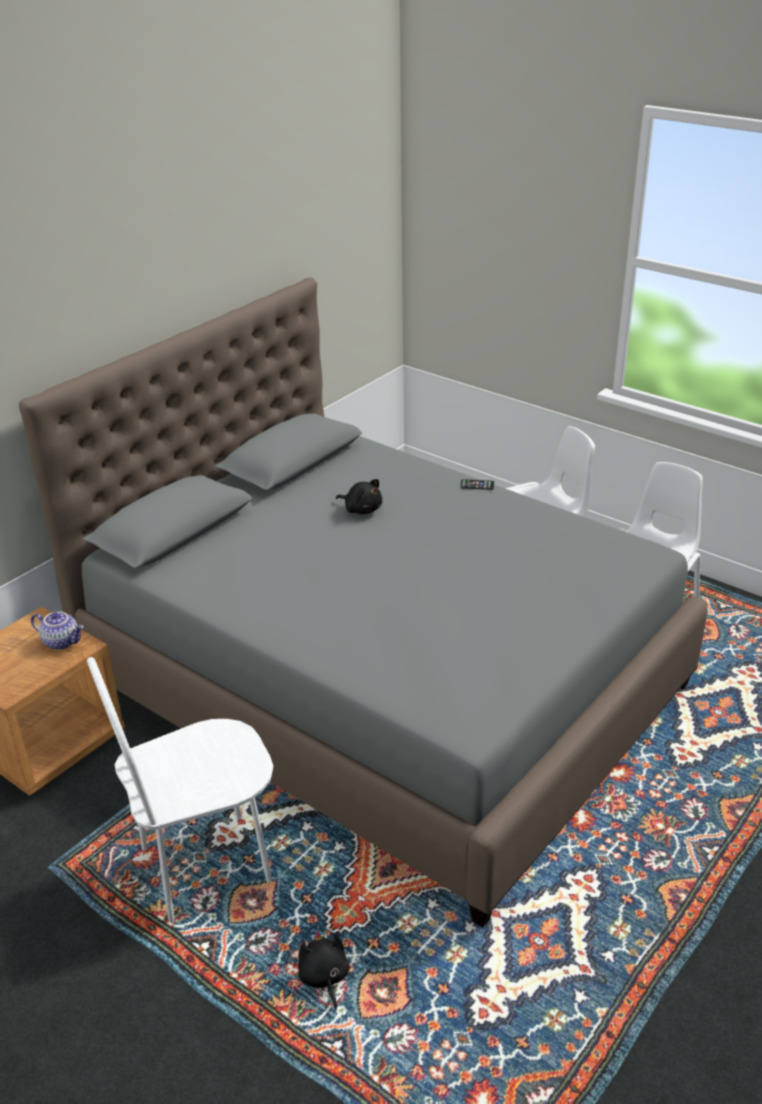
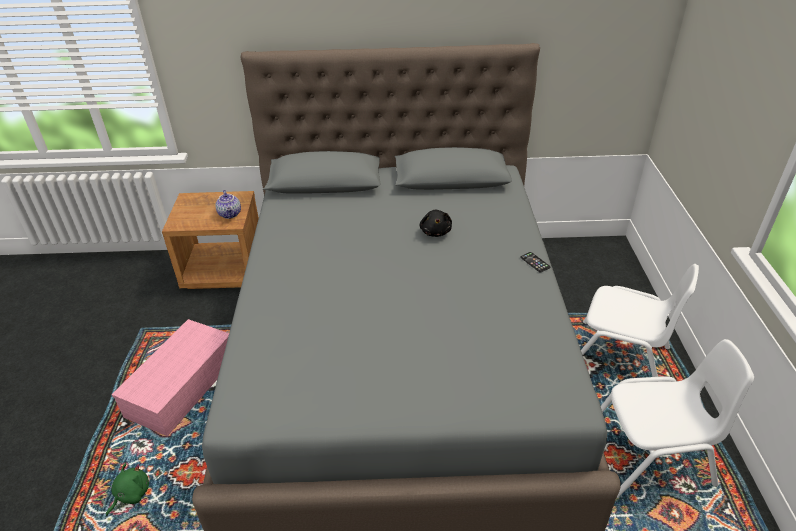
camera: 50 degrees right, 5 degrees up
(206, 866) = (182, 385): white chair -> pink storage box
(324, 977) = (131, 494): black plush toy -> green plush toy

